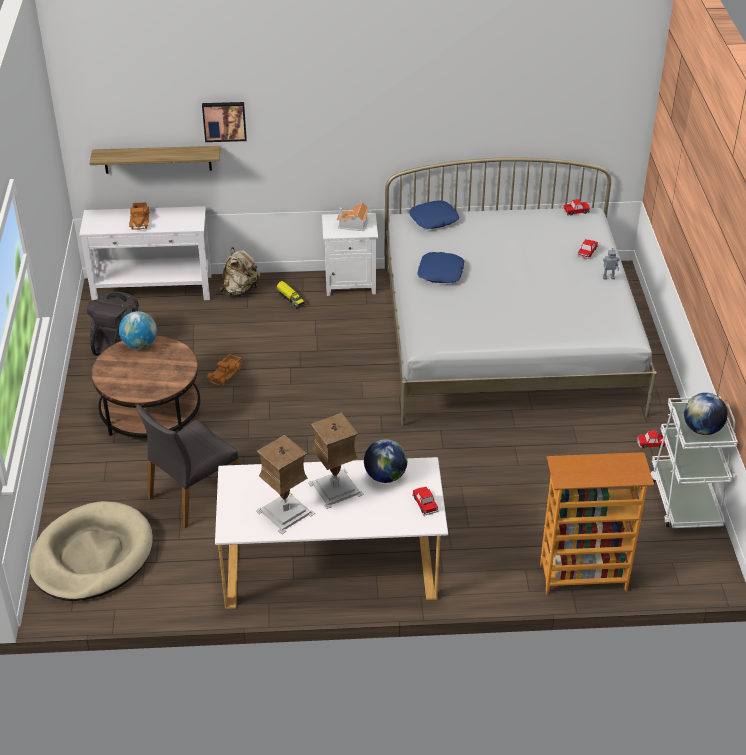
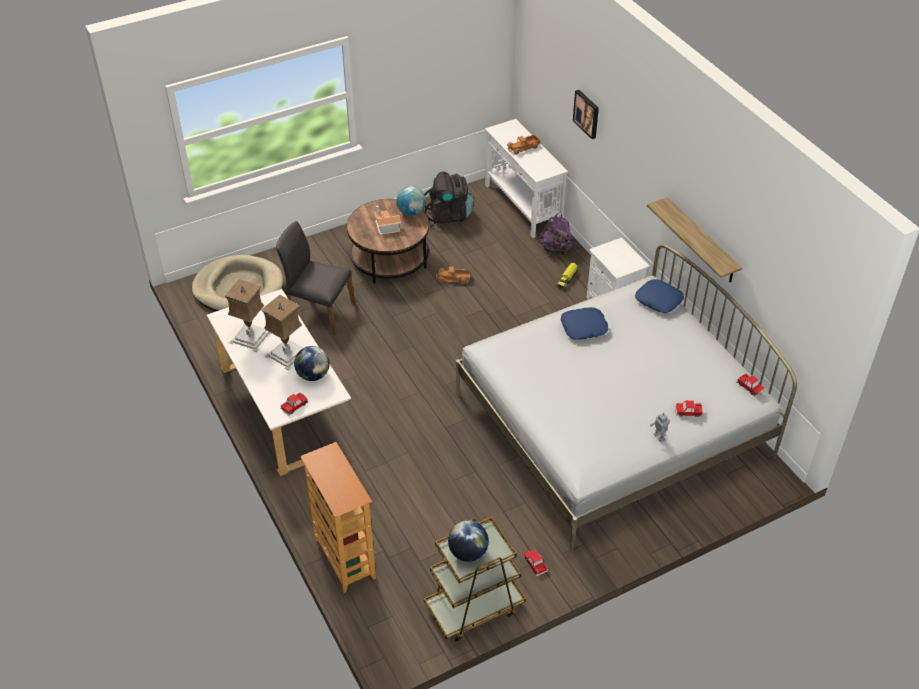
camera: 65 degrees right, 5 degrees up
(157, 159) = (552, 113): shelf -> shelf (701, 241)
(240, 290) = (556, 249): beige backpack -> purple backpack
(353, 224) = (621, 259): toy house -> toy house (385, 226)
(685, 500) = (474, 607): white cart -> brown cart

